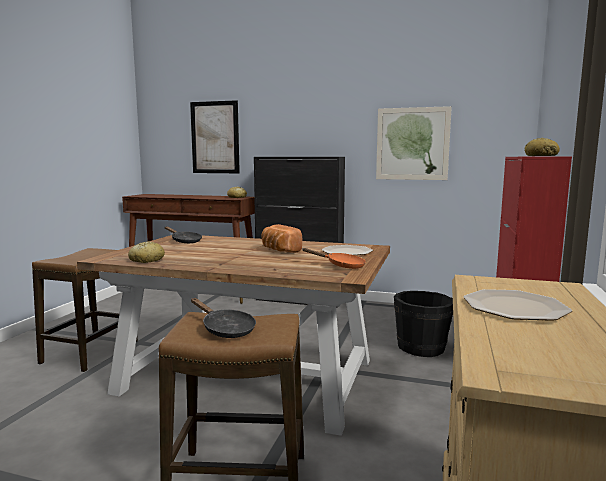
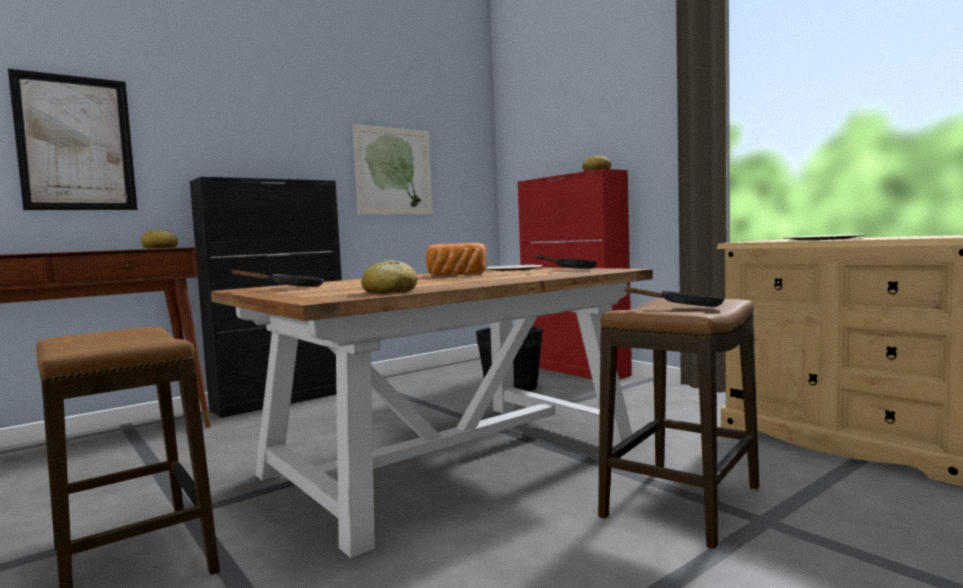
camera: 55 degrees left, 5 degrees down
(341, 266) = (572, 270): orange frying pan -> black frying pan

